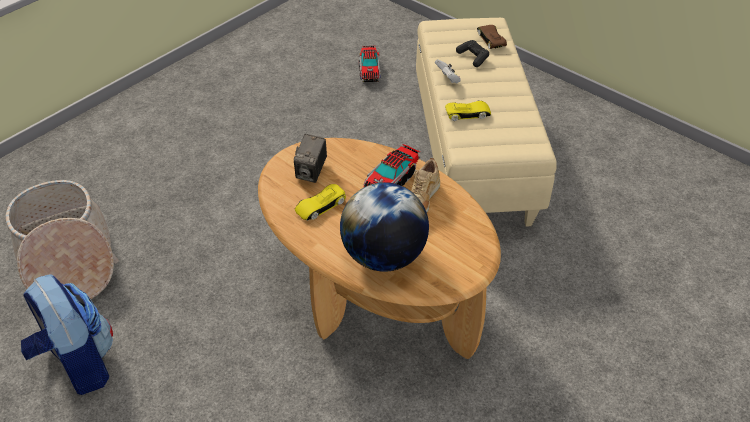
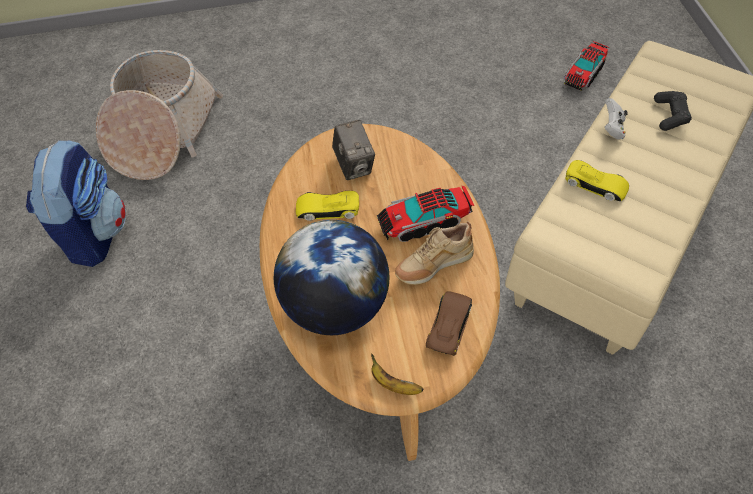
camera: 40 degrees right, 10 degrees up
(311, 172) = (354, 165): camera -> camera turned 75 degrees counterclockwise
(462, 276) = (393, 384): none -> banana
(491, 39) = (716, 102): brown toy car -> brown toy car (449, 325)

